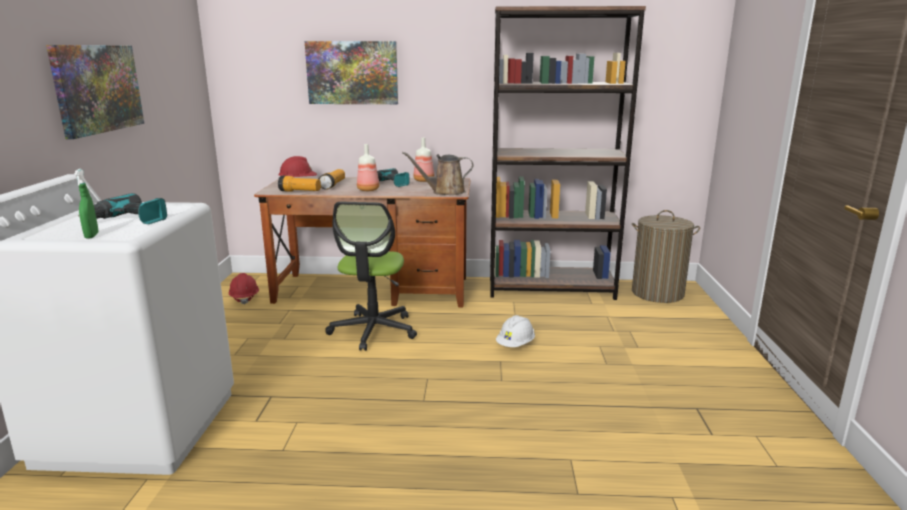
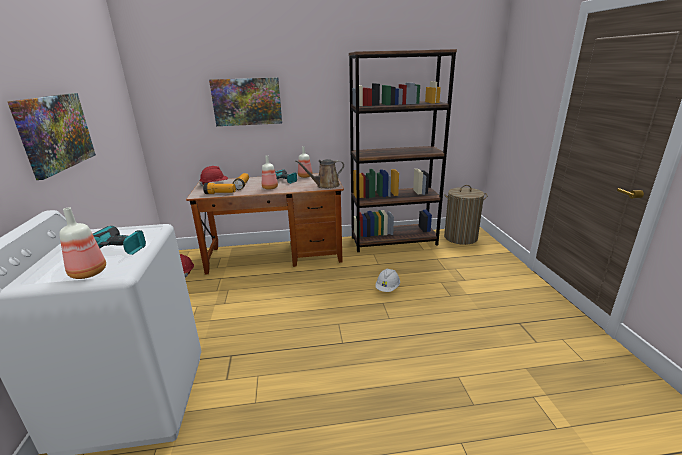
camera: 10 degrees left, 5 degrees up
(91, 236) = (87, 273): green spray bottle -> bottle
(373, 330) = (287, 288): office chair -> none

